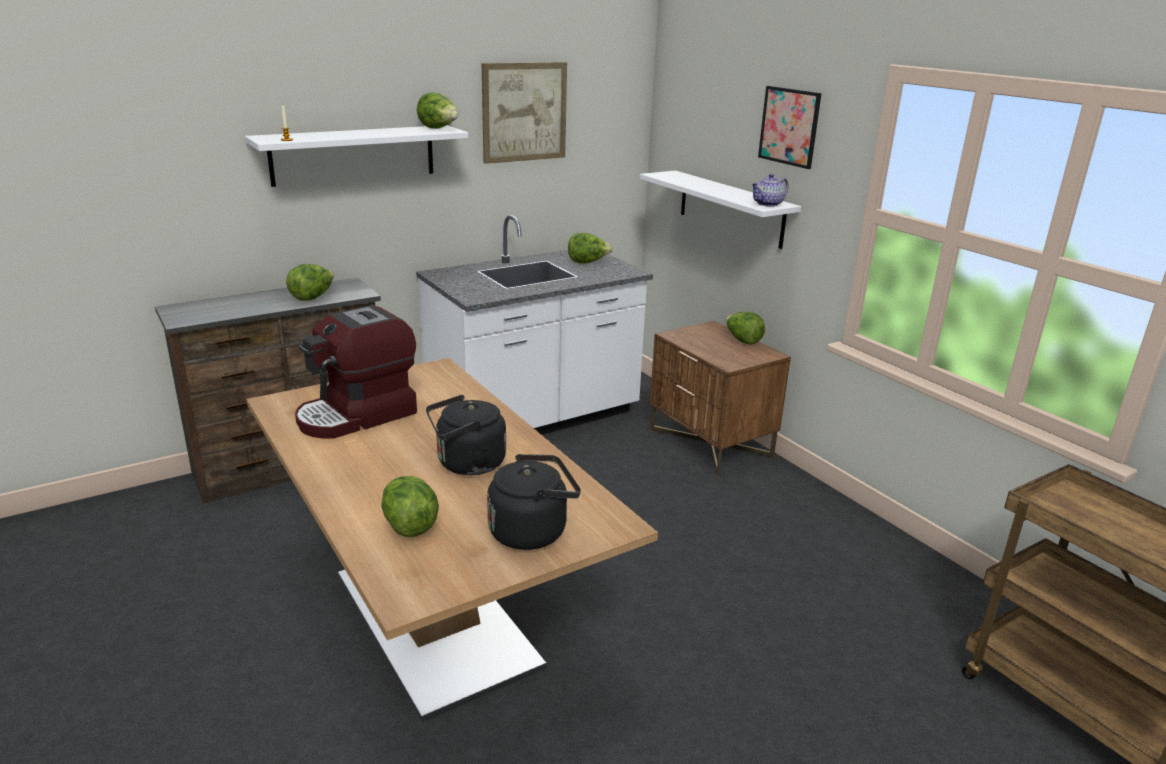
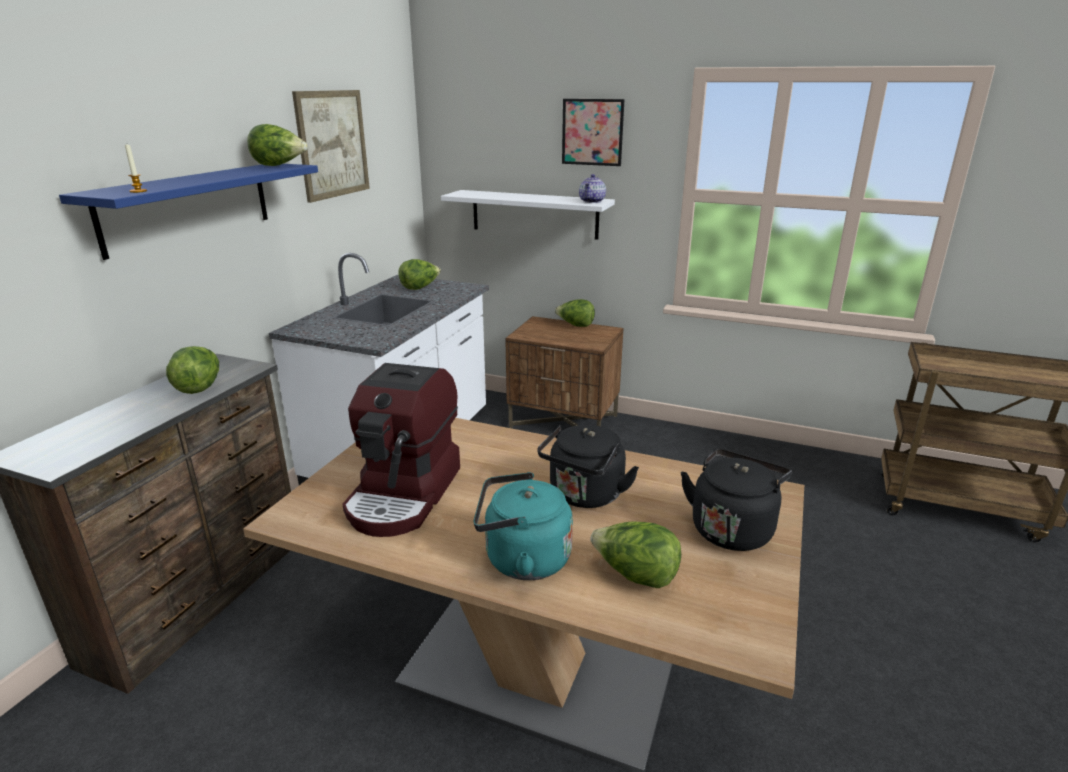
camera: 35 degrees left, 0 degrees up
(353, 155) = (188, 207): white shelf -> blue shelf
(359, 483) = (522, 559): none -> turquoise kettle

